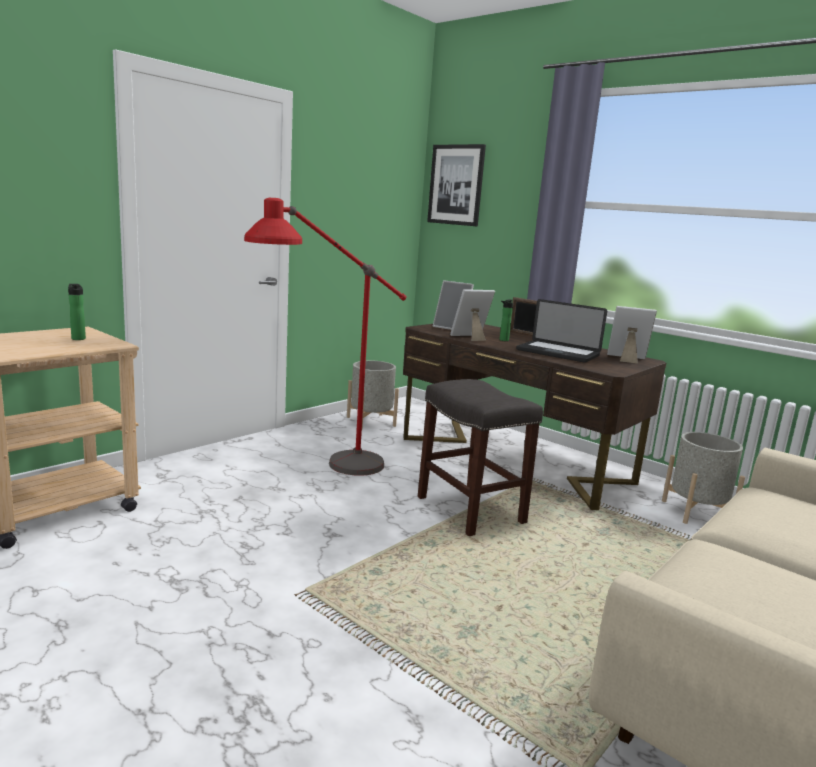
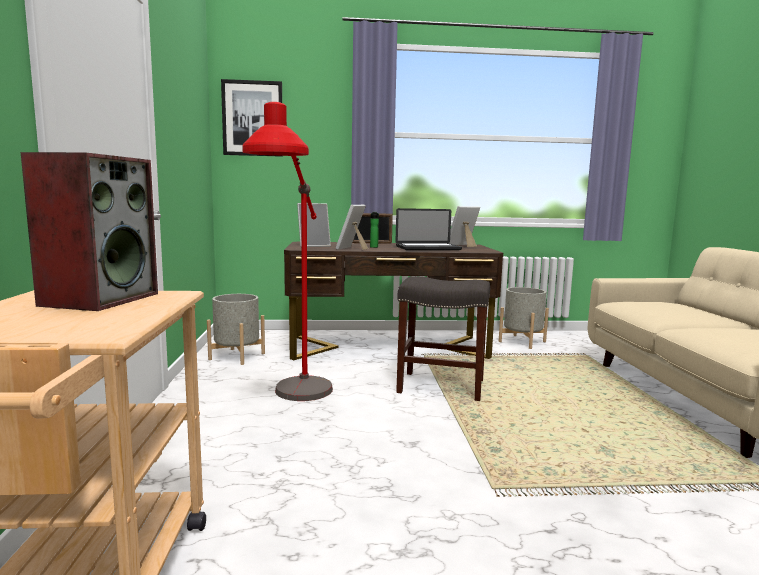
camera: 45 degrees left, 5 degrees down
(78, 338) = (100, 299): bottle -> speaker

